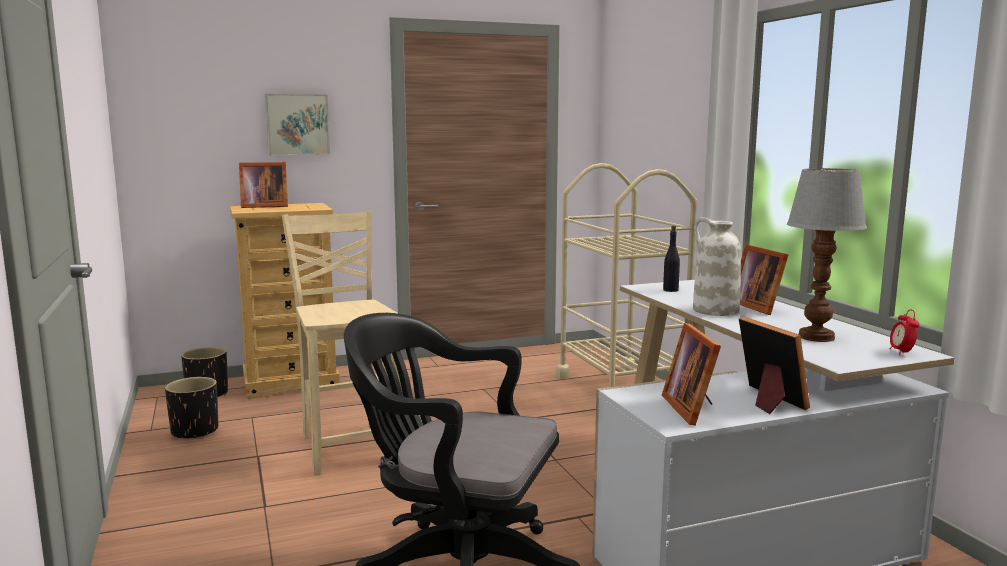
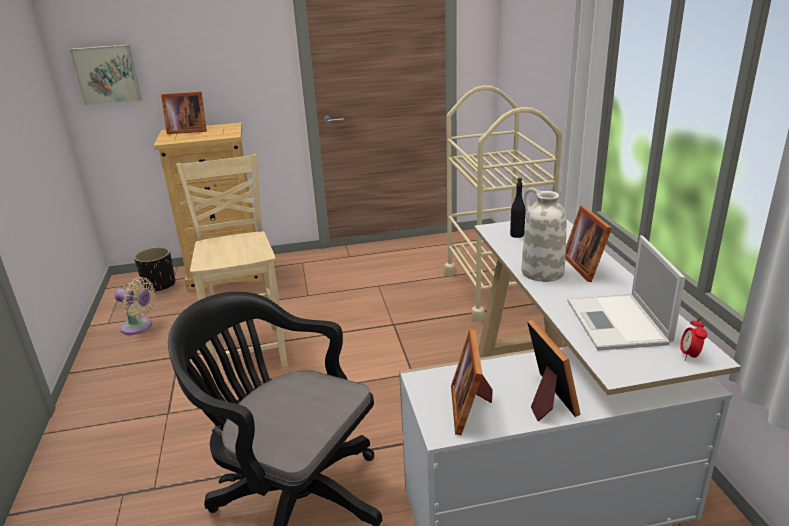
camera: 10 degrees right, 15 degrees up
(195, 431) = (139, 327): black planter -> beige fan
(297, 124) = (211, 53): picture -> picture (107, 74)
(817, 337) = (618, 323): table lamp -> laptop

